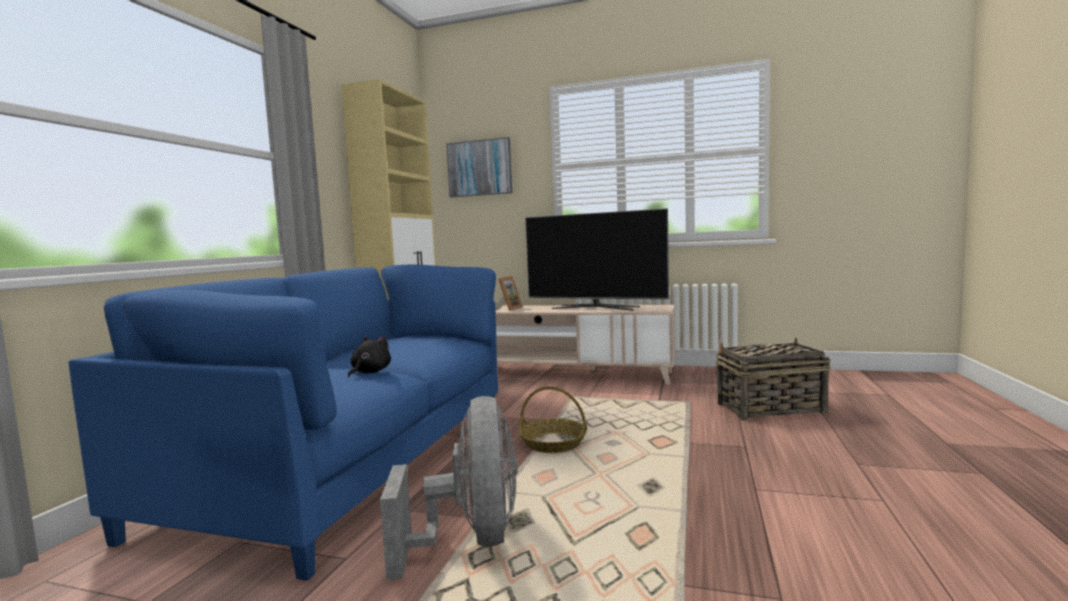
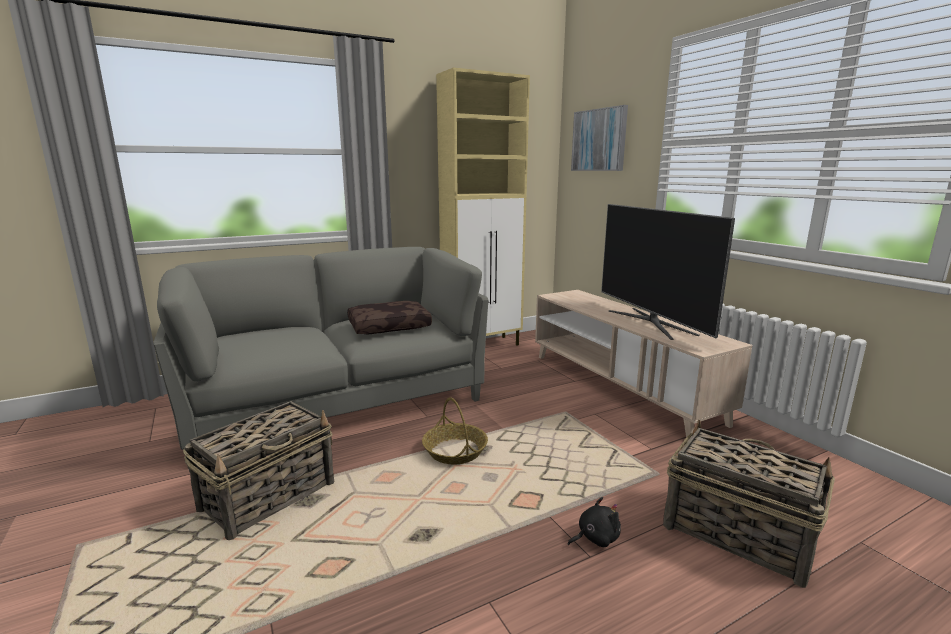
camera: 45 degrees right, 10 degrees up
(351, 462) = (336, 401): blue sofa -> grey sofa
(369, 372) = (308, 344): black plush toy -> black plush toy (595, 538)
(412, 346) = (389, 326): none -> brown pillow
(471, 540) = (270, 496): grey fan -> basket
(508, 309) = (575, 300): picture frame -> none

